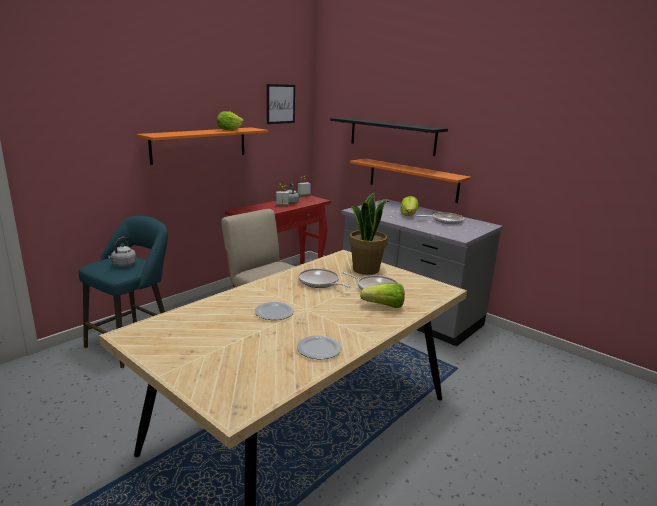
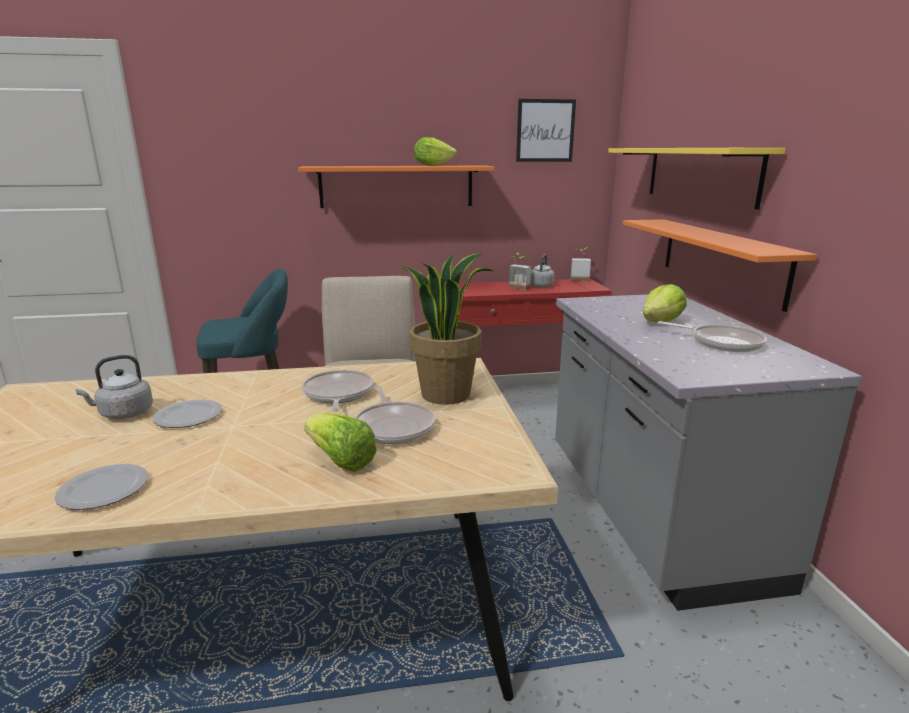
camera: 40 degrees right, 0 degrees up
(123, 265) = (235, 325): grey kettle -> grey kettle (123, 414)
(392, 136) = (700, 174): black shelf -> yellow shelf

